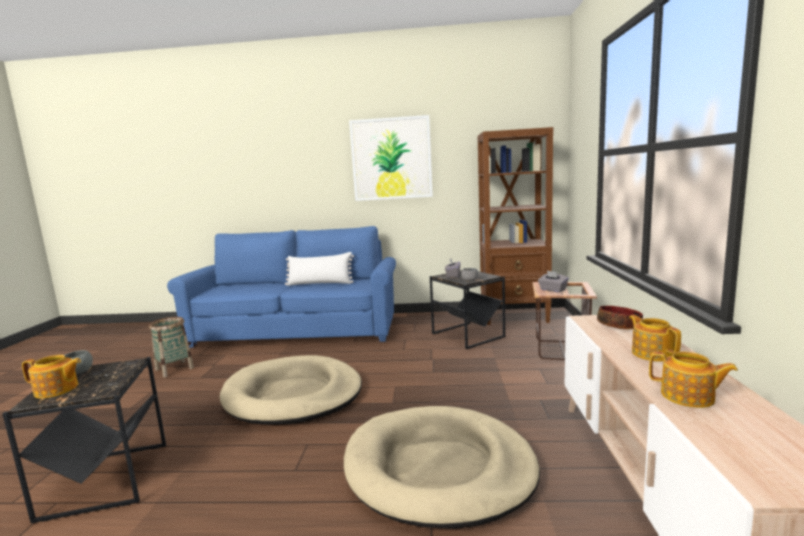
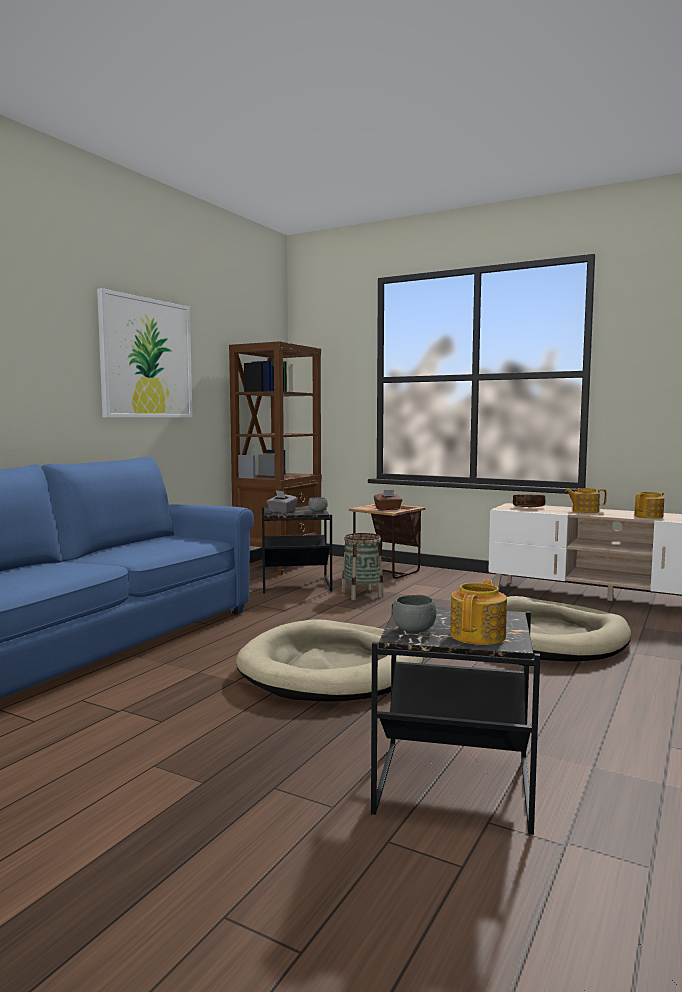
camera: 65 degrees left, 5 degrees down
(174, 369) = (66, 744): basket -> basket (362, 594)
(320, 283) = (126, 550): white pillow -> none
(552, 290) = (388, 509): grey tissue box -> brown tissue box

